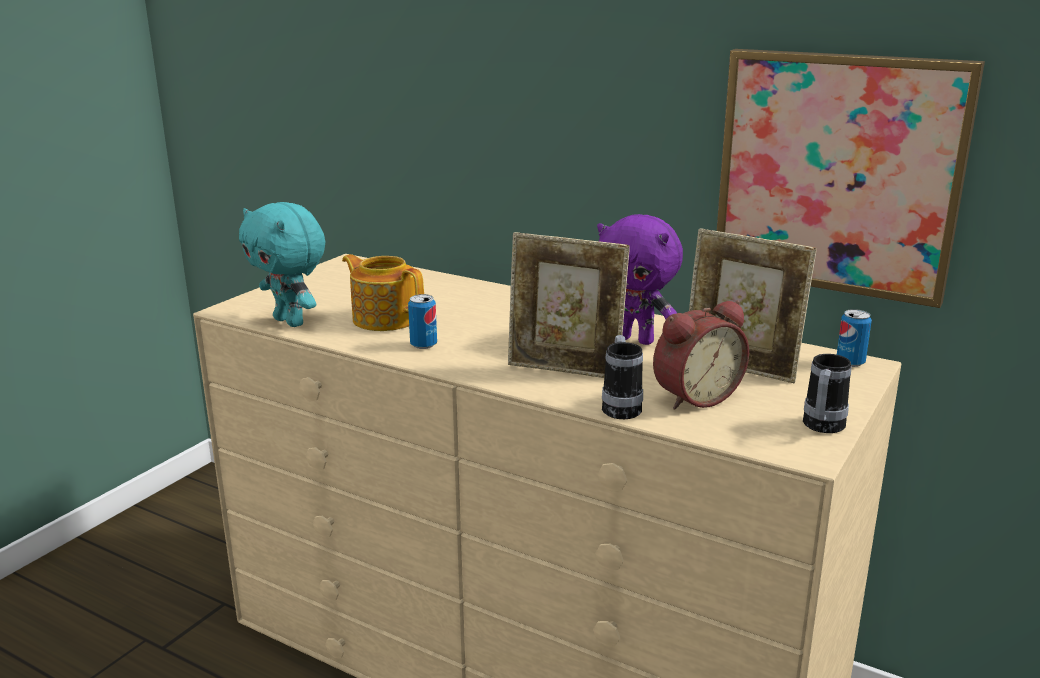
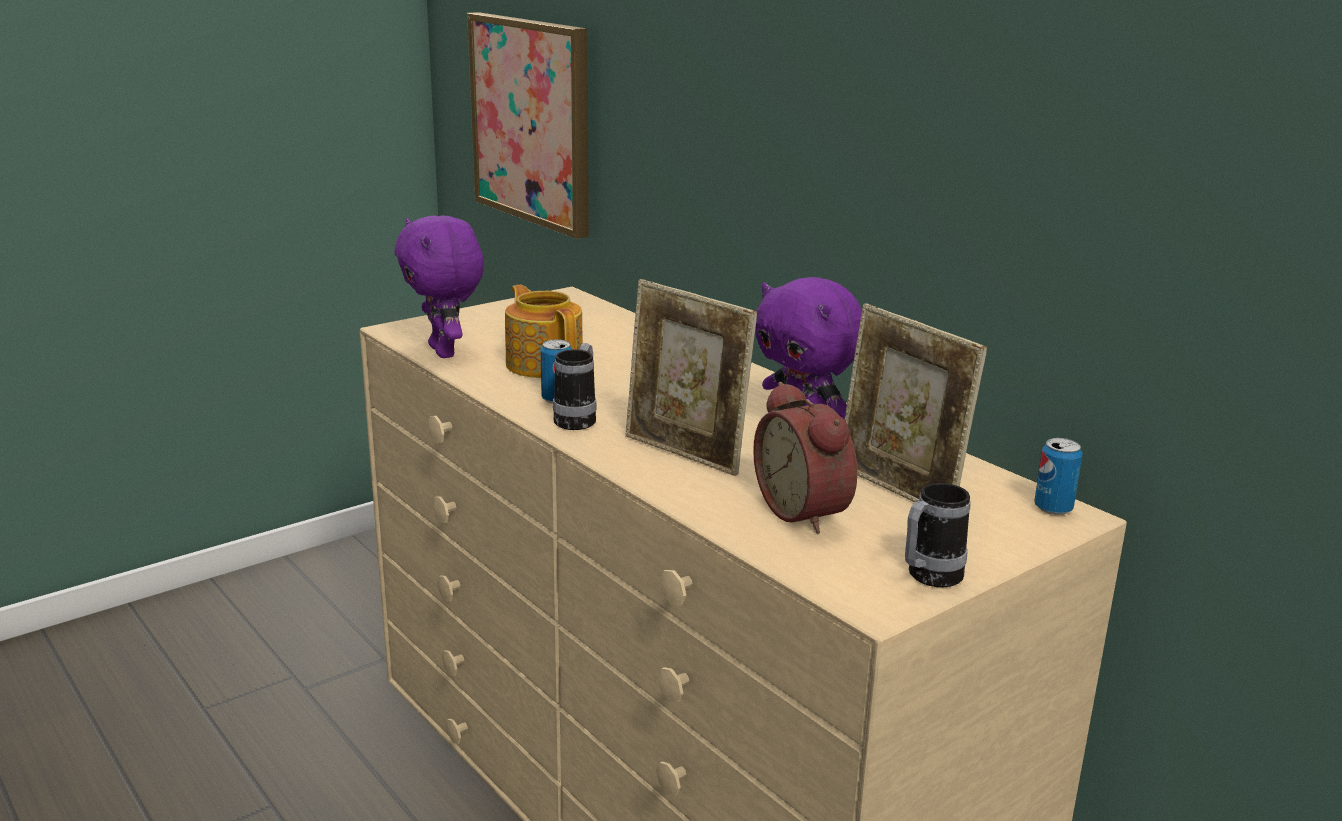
camera: 20 degrees right, 0 degrees up
(291, 322) = (445, 352): turquoise plush toy -> purple plush toy
(621, 407) = (707, 506): mug -> mug (578, 419)
(694, 396) = (806, 511): alarm clock -> alarm clock turned 75 degrees clockwise
(838, 174) = (1072, 256): picture -> picture (532, 121)

